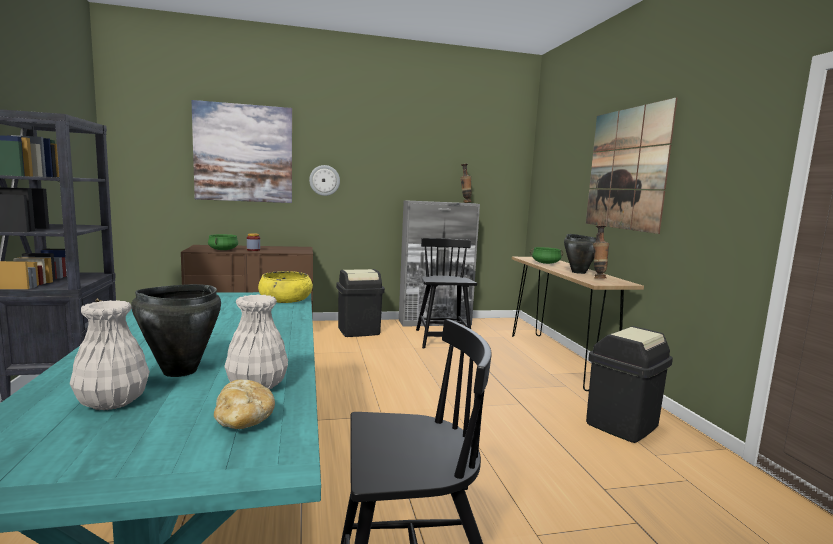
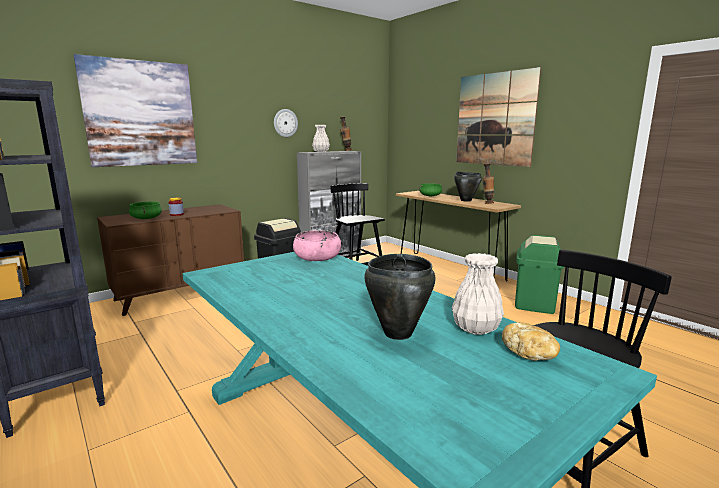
camera: 25 degrees left, 5 degrees up
(111, 402) = (417, 371): white vase -> white vase (321, 152)
(285, 299) = (317, 257): yellow bowl -> pink bowl
(324, 180) = (225, 138): wall clock -> wall clock (285, 123)
(622, 425) = (535, 304): black trash can -> green trash can

